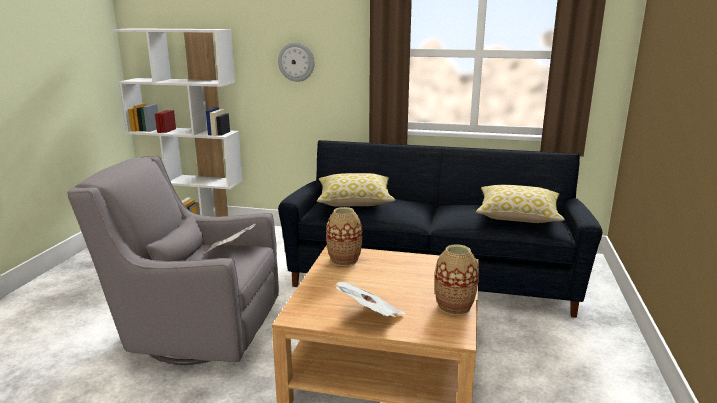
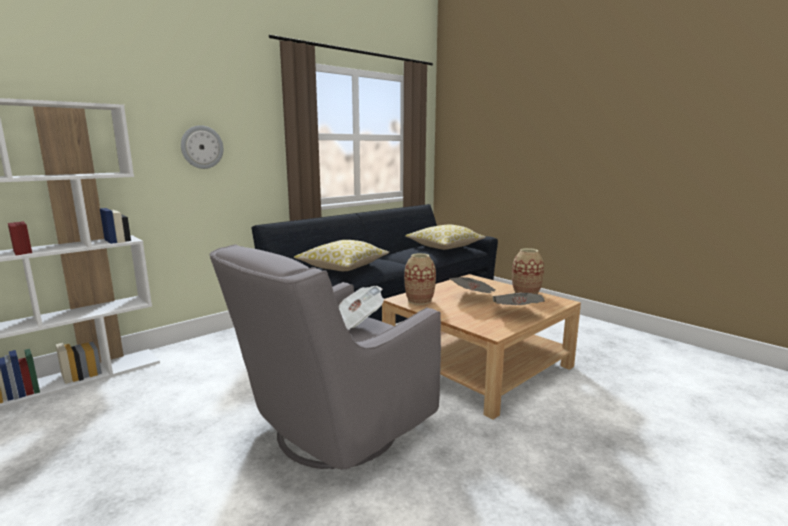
camera: 55 degrees left, 5 degrees down
(390, 282) = (473, 298): none -> newspaper

